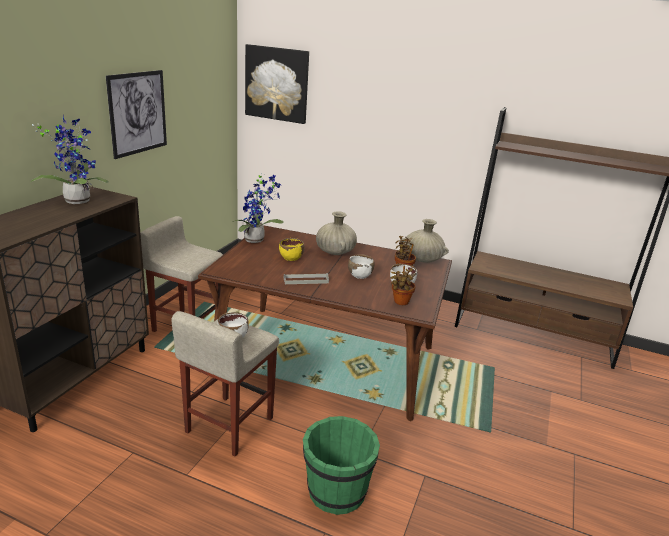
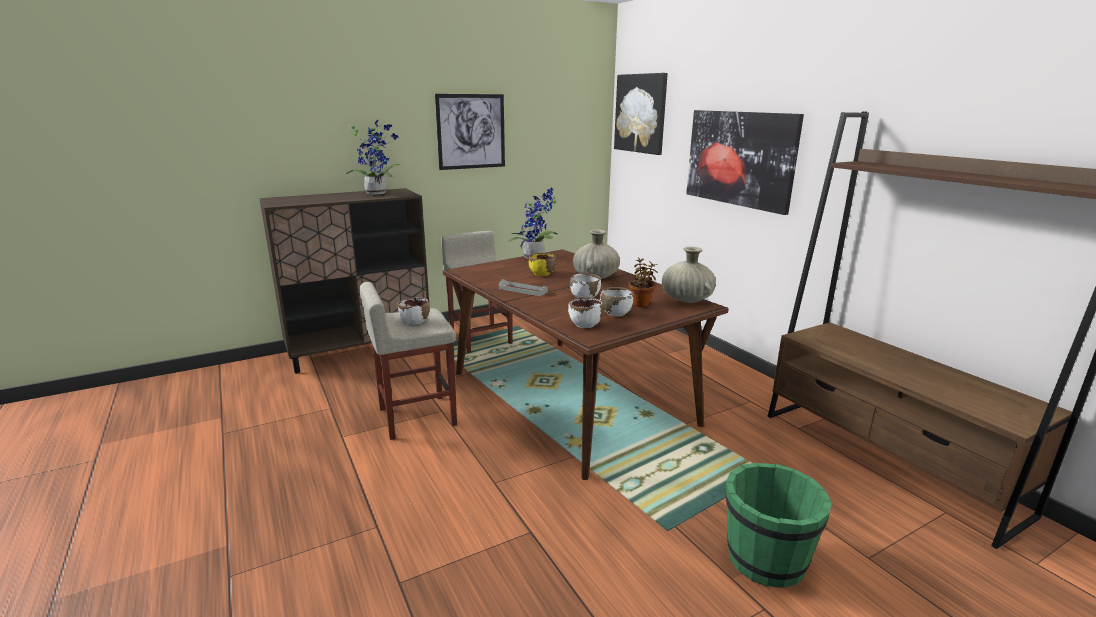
camera: 40 degrees right, 5 degrees down
(336, 491) = (430, 501): green bucket -> green bucket (765, 559)
(392, 132) = (740, 158): none -> picture
(400, 302) = (585, 324): potted plant -> white bowl

